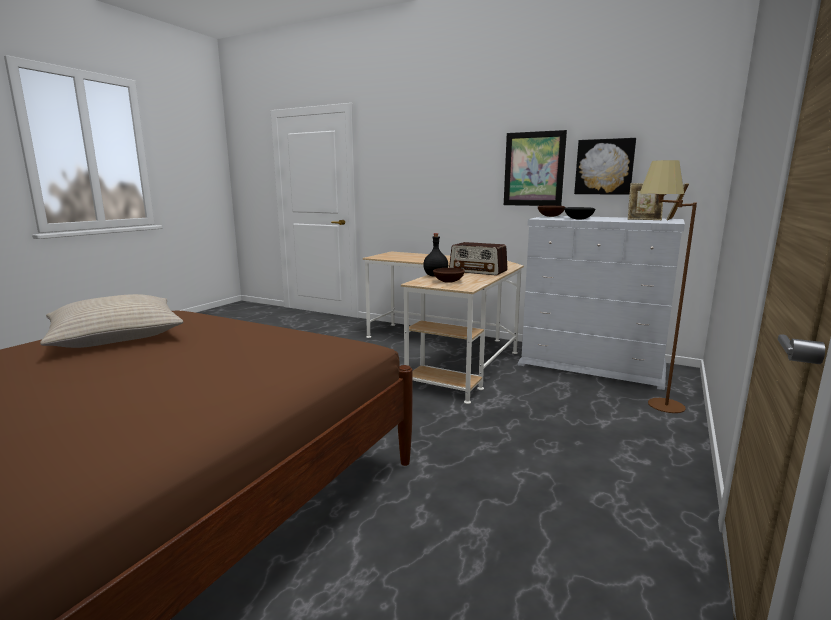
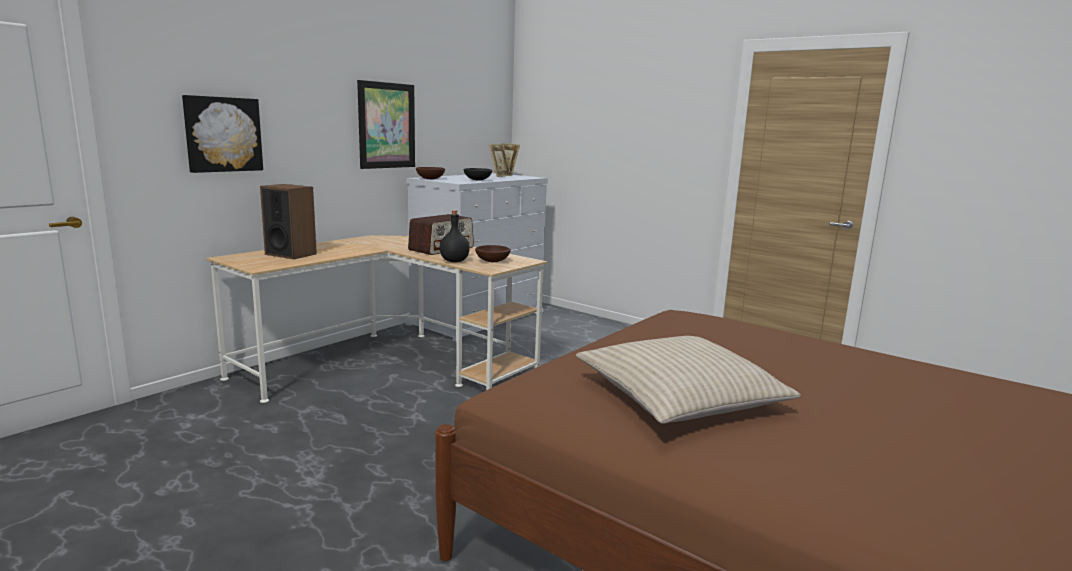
camera: 80 degrees left, 0 degrees up
(415, 256) = (291, 254): none -> speaker
(604, 167) = (443, 126): picture -> picture (222, 134)
(649, 401) = (561, 320): brown floor lamp -> none

